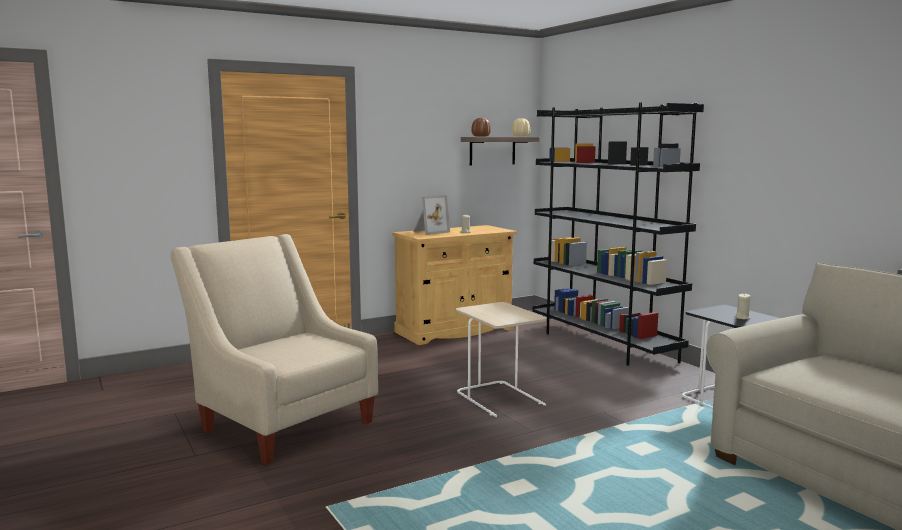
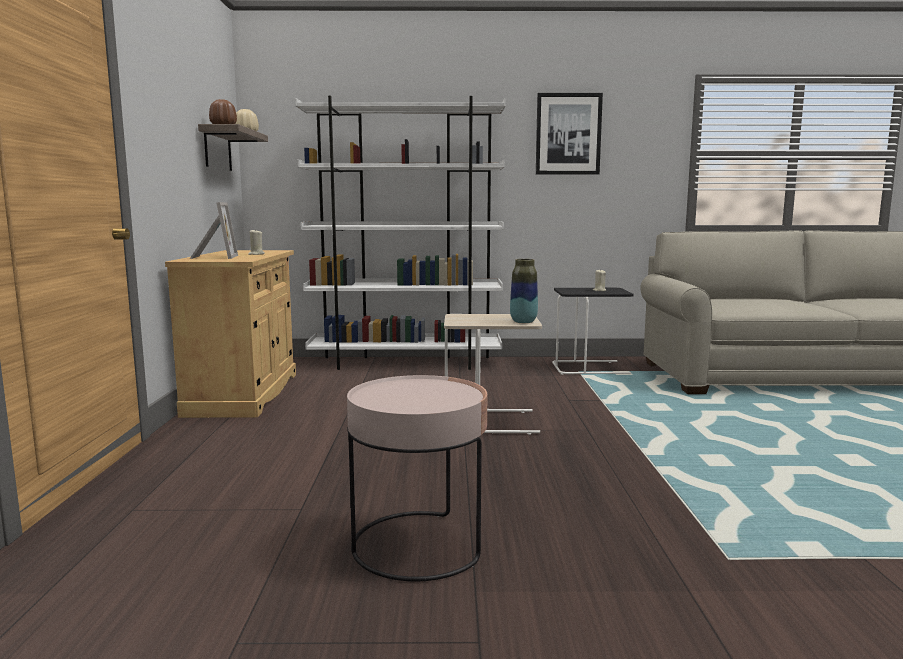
camera: 60 degrees left, 0 degrees up
(281, 422) = (418, 545): beige armchair -> pink side table
(502, 320) = (523, 322): none -> vase
(603, 345) = (406, 363): black bookcase -> white bookcase
(772, 132) = (568, 134): none -> picture

